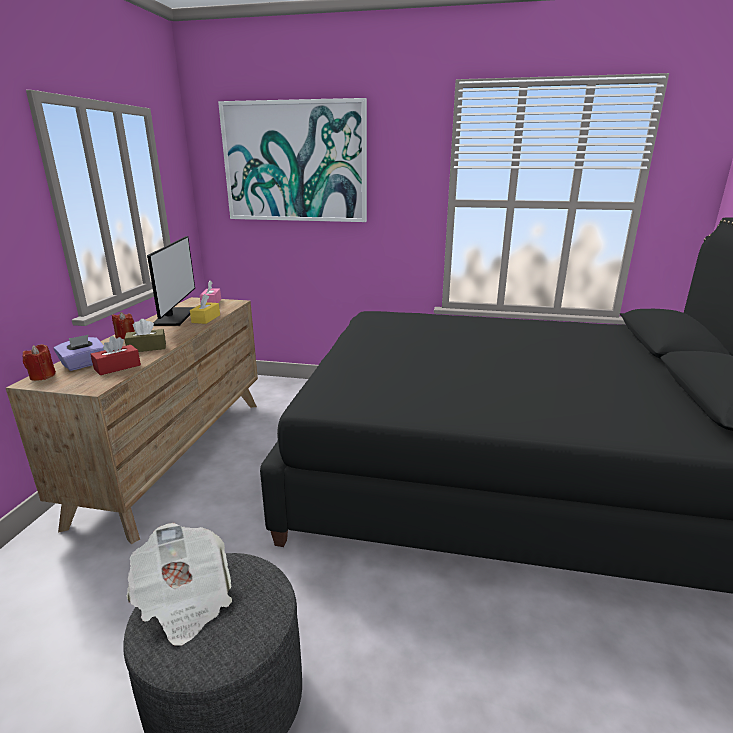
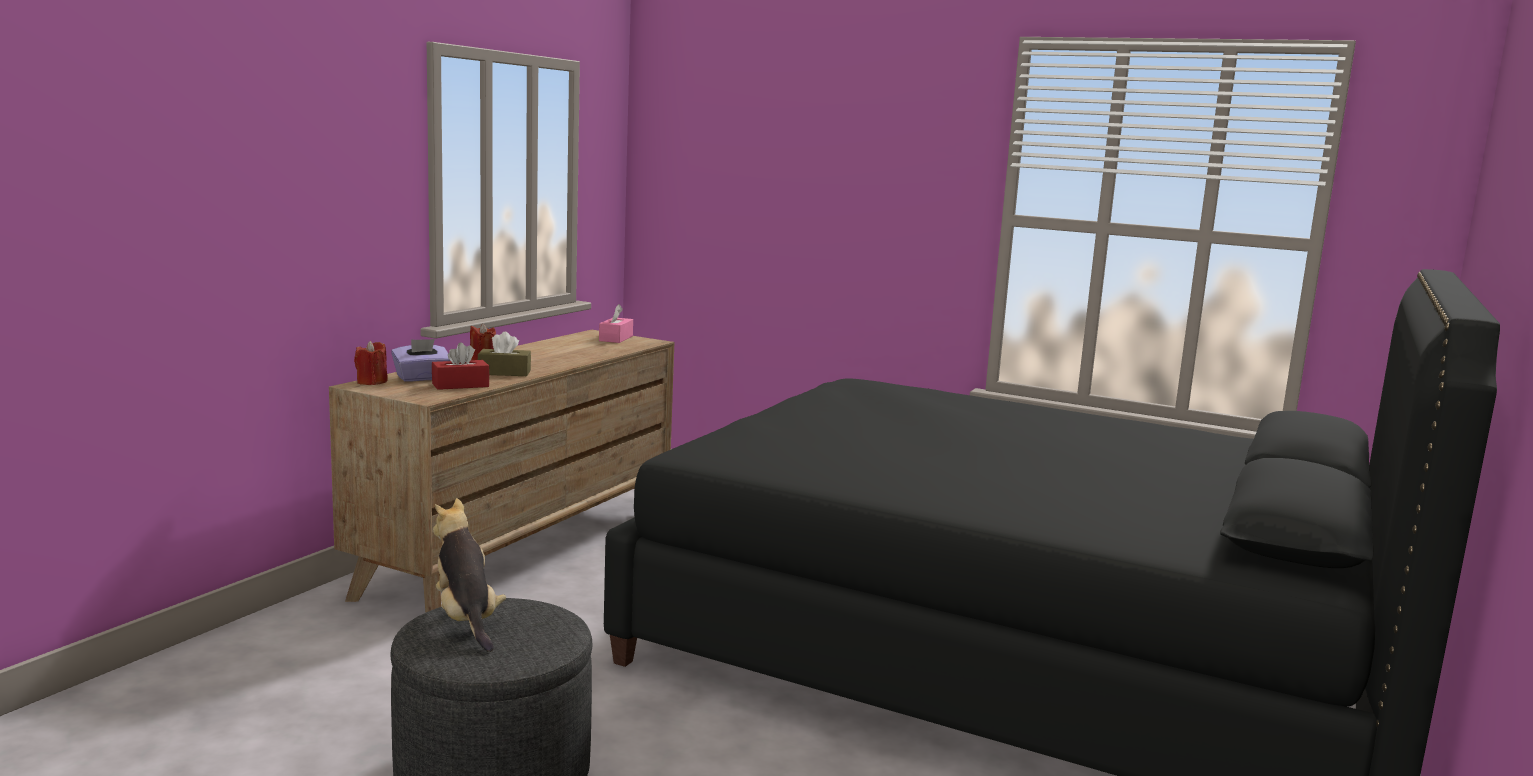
camera: 15 degrees right, 10 degrees down
(175, 317) = (556, 347): monitor -> none
(184, 600) = (466, 620): newspaper -> plush toy
(206, 319) = (597, 354): yellow tissue box -> none
(295, 162) = (776, 144): picture -> none

